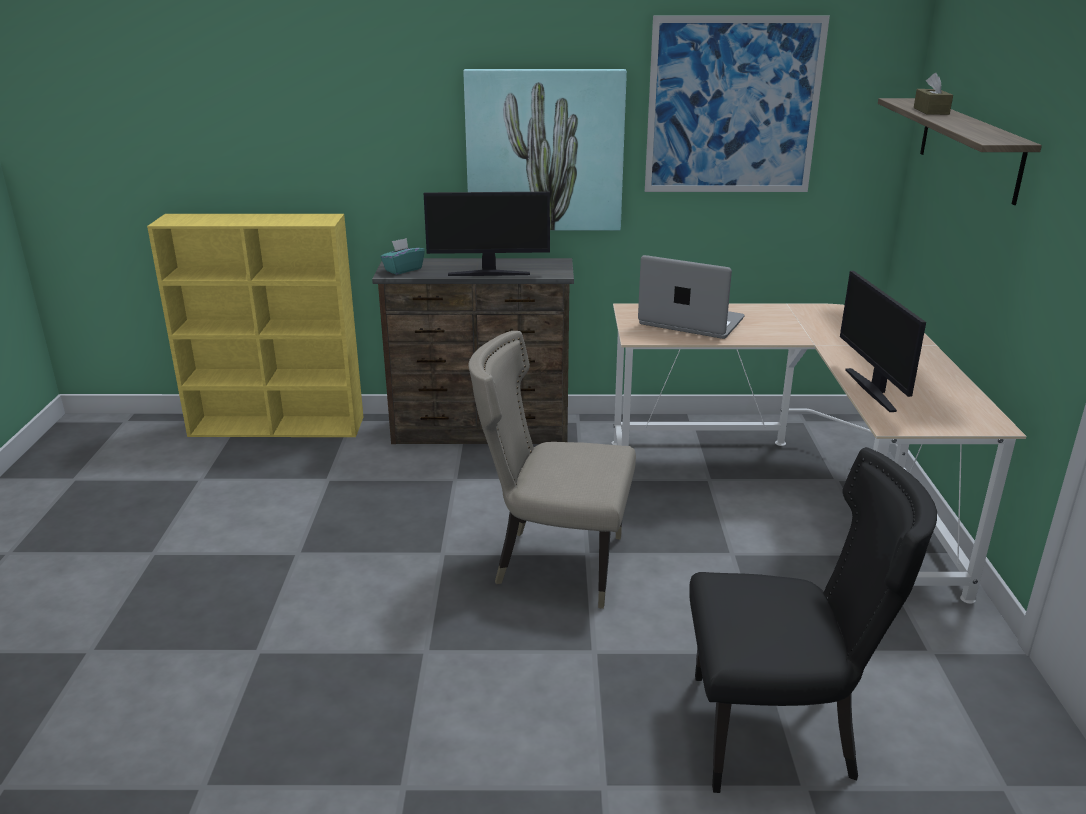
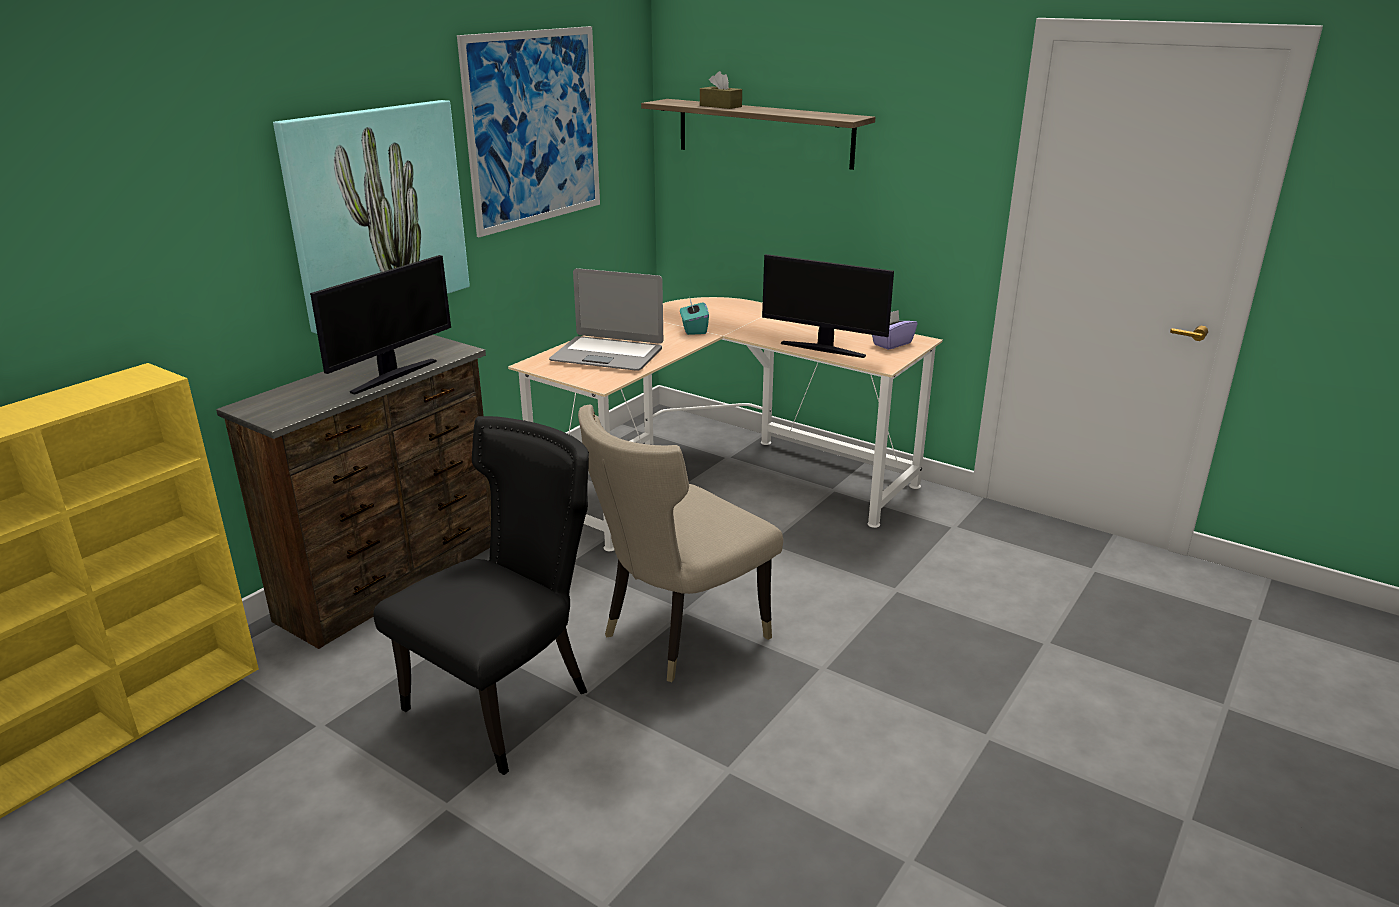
camera: 55 degrees left, 0 degrees up
(403, 269) = (283, 409): turquoise tissue box -> turquoise tissue box (694, 329)
(691, 322) = (607, 355): laptop -> laptop turned 135 degrees counterclockwise
(779, 733) = (987, 626): black chair -> black chair (507, 701)
(954, 415) = (892, 344): none -> purple tissue box

